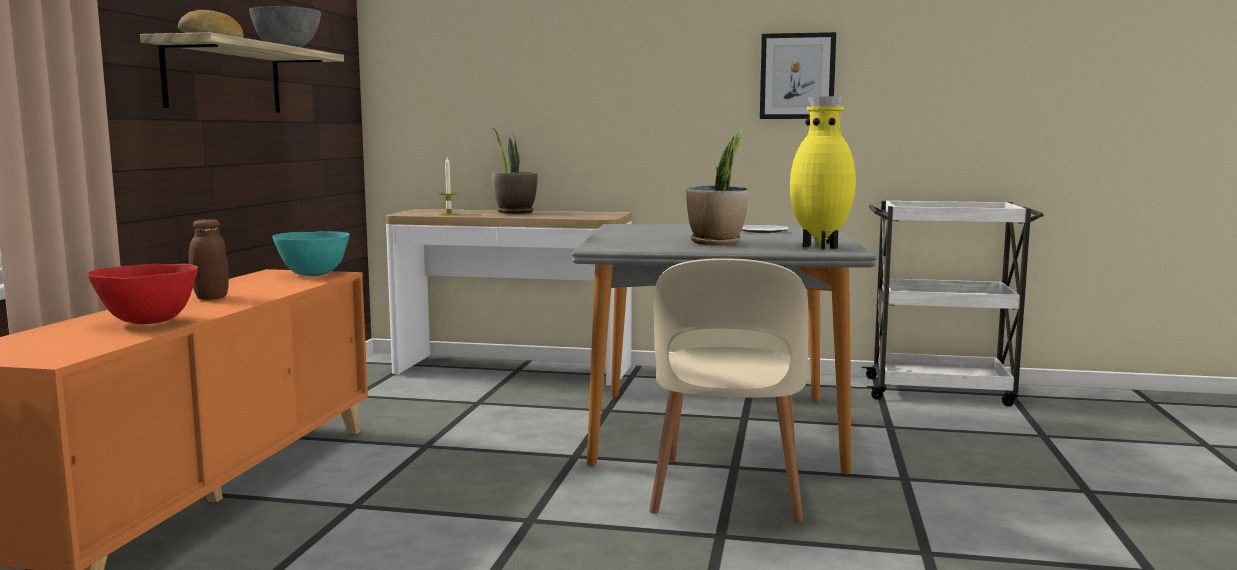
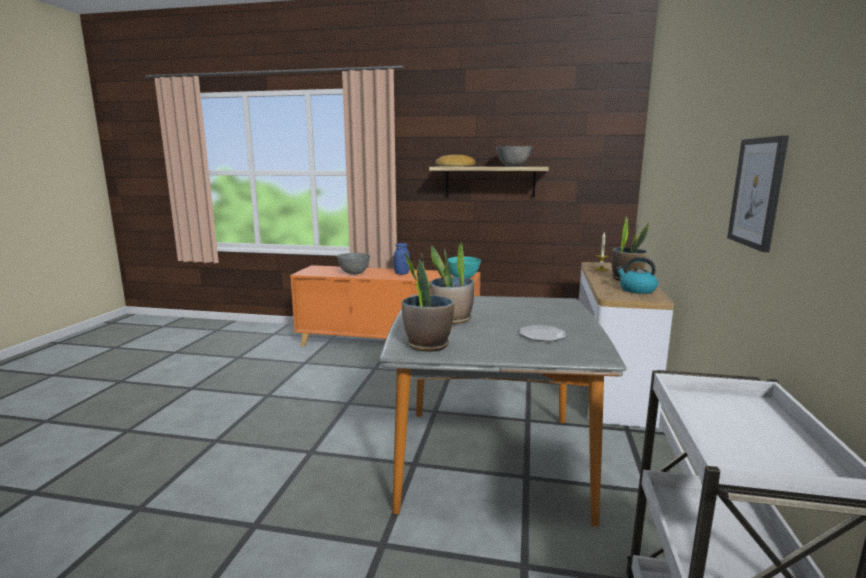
camera: 90 degrees right, 5 degrees up
(149, 322) = (354, 273): red bowl -> grey bowl
(211, 297) = (402, 273): brown jar -> blue jar
(573, 213) = (636, 290): none -> kettle
(727, 493) = (369, 458): beige chair -> none
(821, 247) = (427, 345): yellow vase -> potted plant

